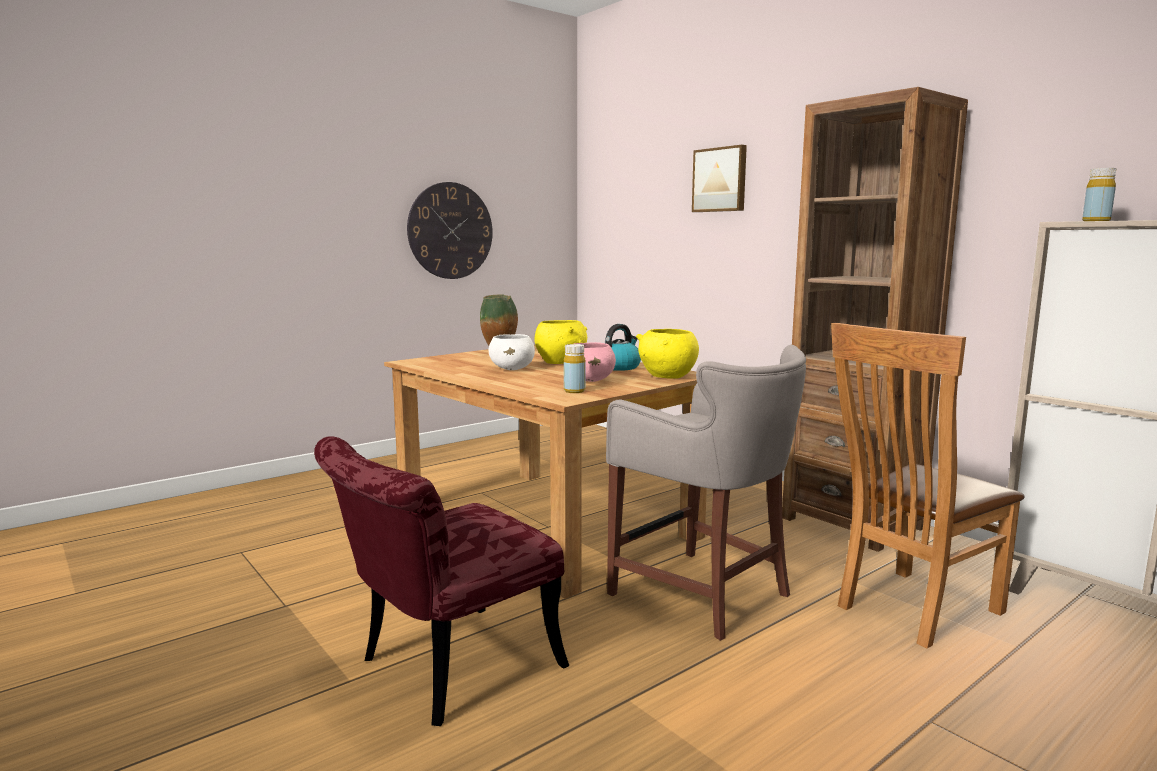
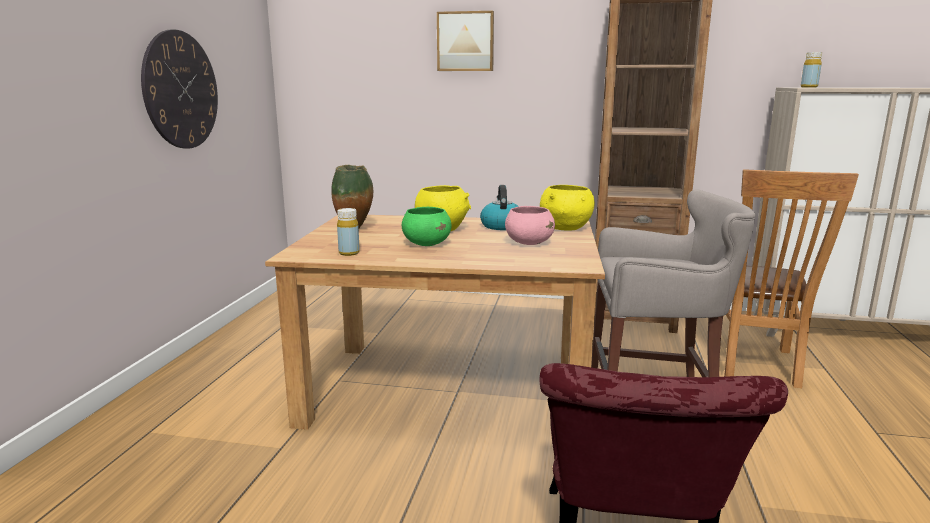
camera: 40 degrees left, 5 degrees up
(512, 369) = (427, 244): white bowl -> green bowl
(574, 391) = (557, 256): yellow bottle -> yellow bottle (349, 253)

